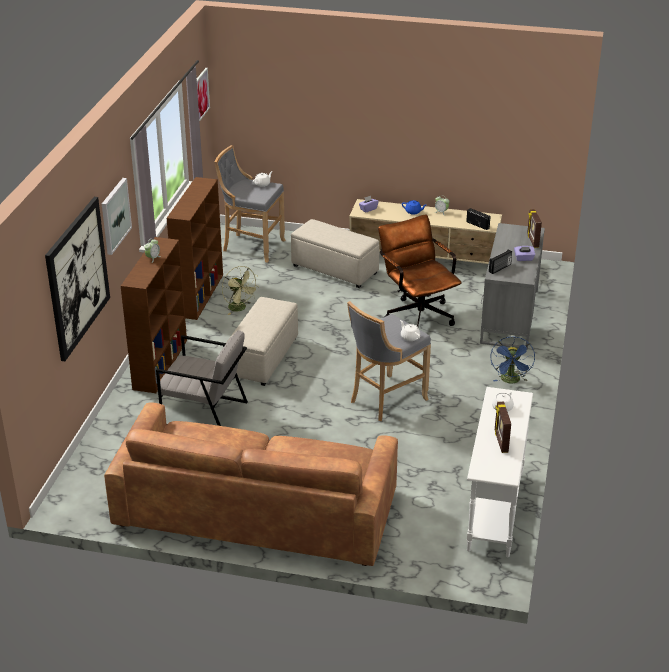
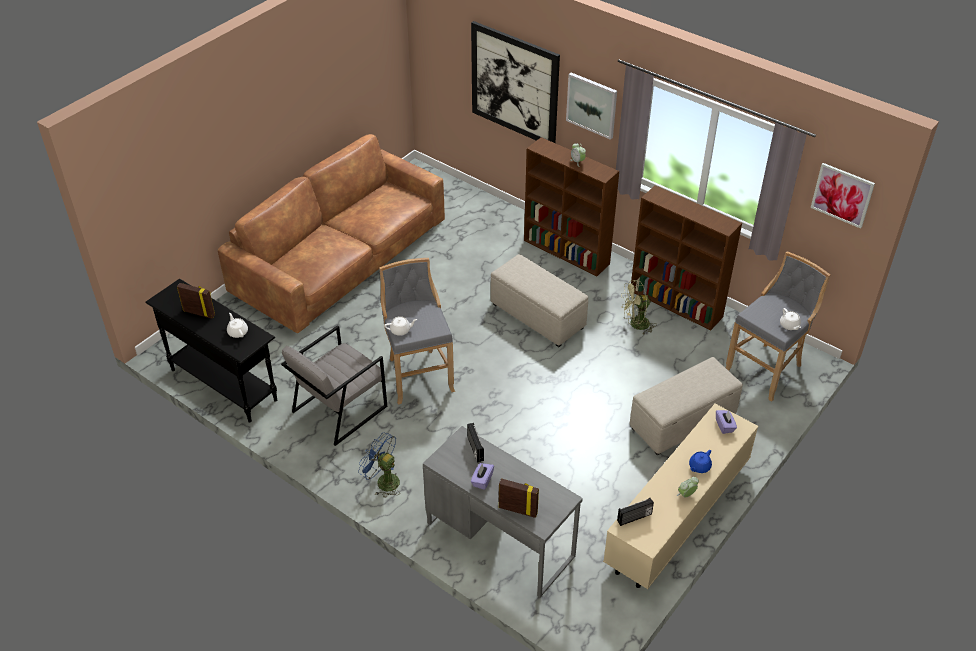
camera: 115 degrees right, 10 degrees up
(205, 414) = (475, 260): grey armchair -> grey armchair (339, 409)
(417, 313) = (553, 457): brown office chair -> none
(494, 511) = (223, 384): white console table -> black console table

